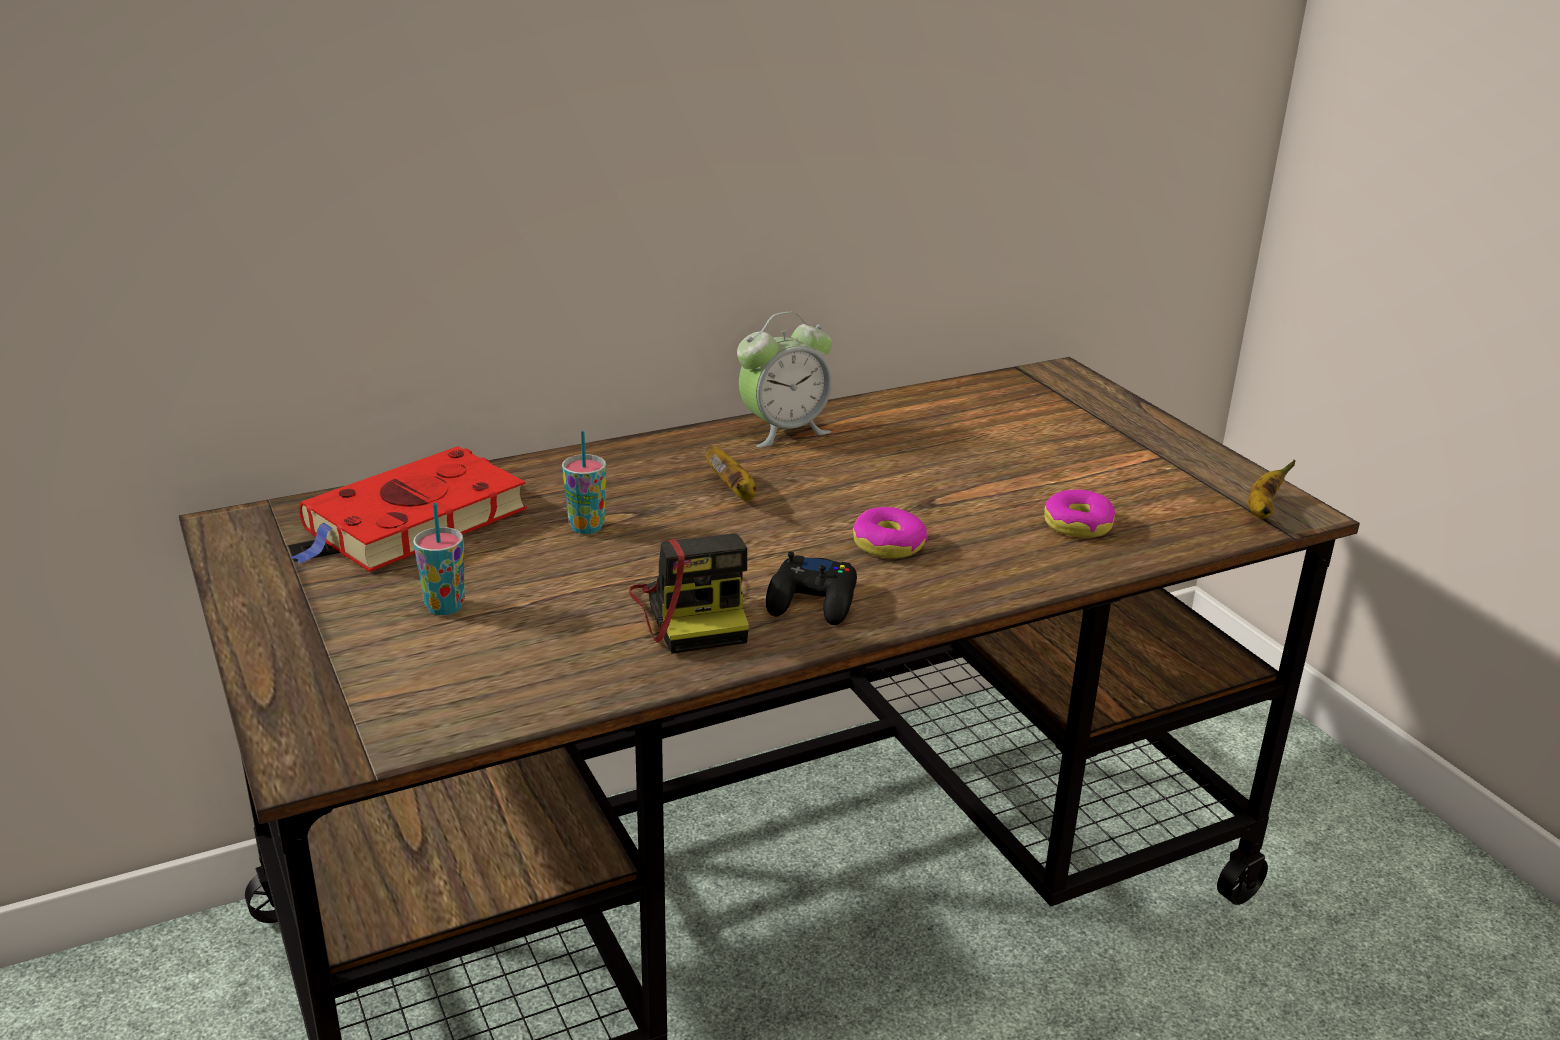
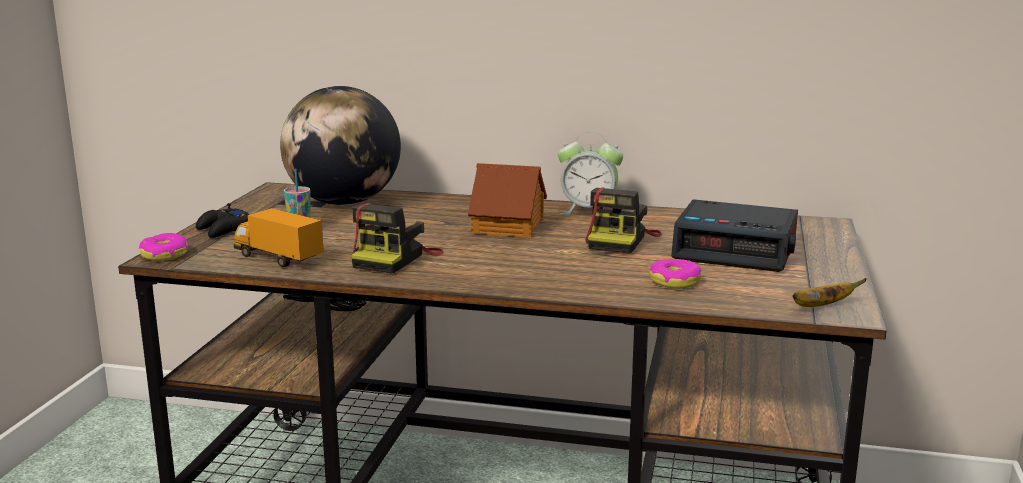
camera: 40 degrees right, 10 degrees down
(411, 522) = (343, 203): red book -> globe
(522, 681) = (278, 259): none -> toy truck
(586, 527) = (412, 221): cup -> none
(733, 491) = (509, 226): banana -> toy house
(813, 601) = (458, 270): black game controller -> black game controller (225, 230)
(889, 544) = (545, 262): donut -> donut (164, 255)
(908, 473) = (621, 240): none -> camera
(1049, 447) = (736, 250): none -> alarm clock

